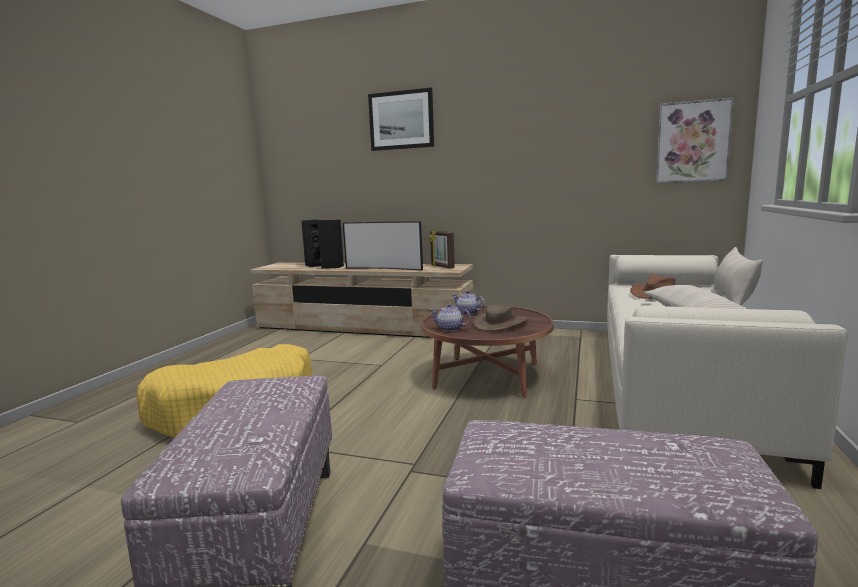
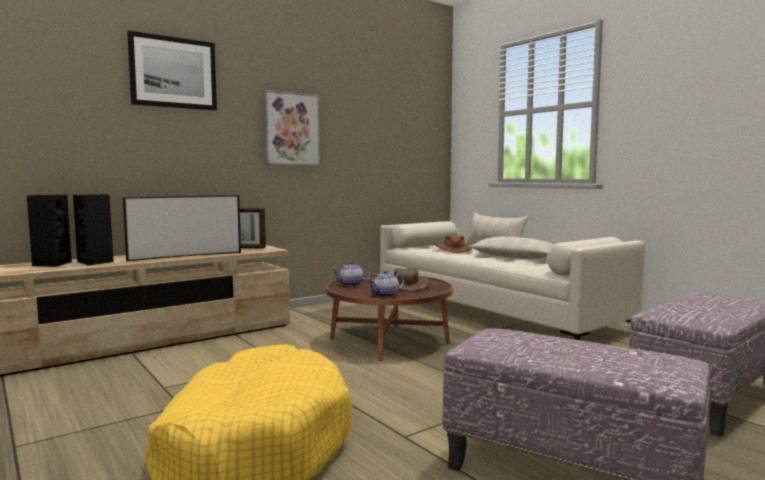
camera: 55 degrees left, 5 degrees down
(692, 142) = (421, 135): picture -> picture (291, 129)

